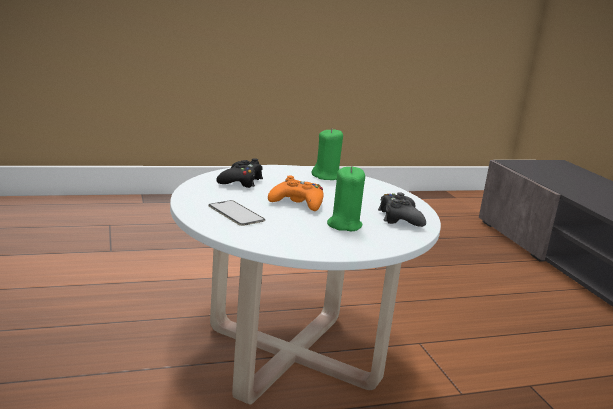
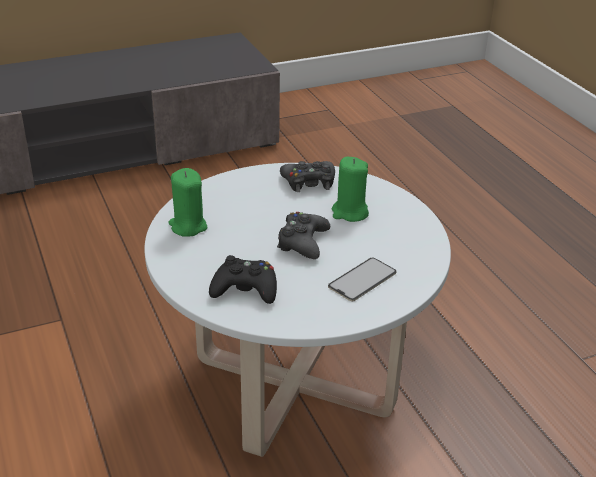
camera: 95 degrees left, 15 degrees up
(297, 203) = (302, 242): orange game controller -> black game controller

